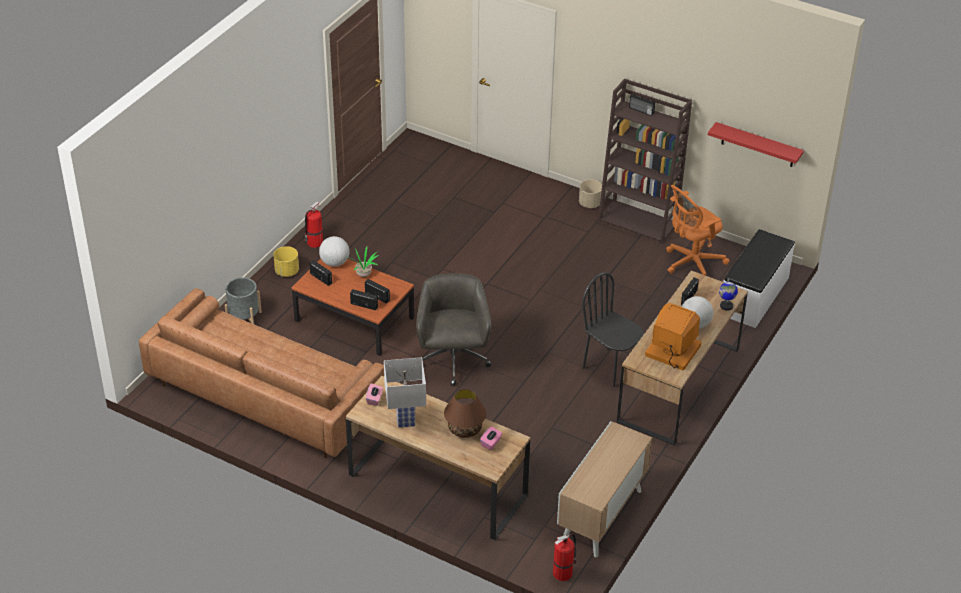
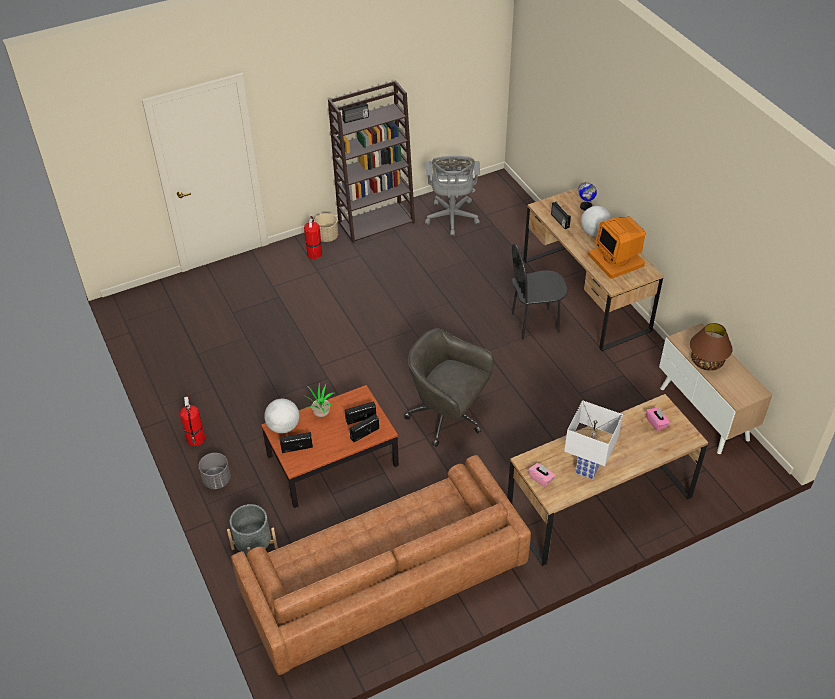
camera: 55 degrees left, 5 degrees up
(287, 271) = (216, 480): yellow planter -> grey planter
(465, 429) = (626, 432): brown table lamp -> brown table lamp (707, 362)
(563, 573) = (756, 470): fire extinguisher -> fire extinguisher (314, 253)
(672, 351) = (617, 260): monitor -> monitor turned 90 degrees counterclockwise
(691, 263) = (452, 219): orange office chair -> grey office chair
(755, 296) = (519, 206): white bench -> none
(758, 145) = (458, 86): red shelf -> none

